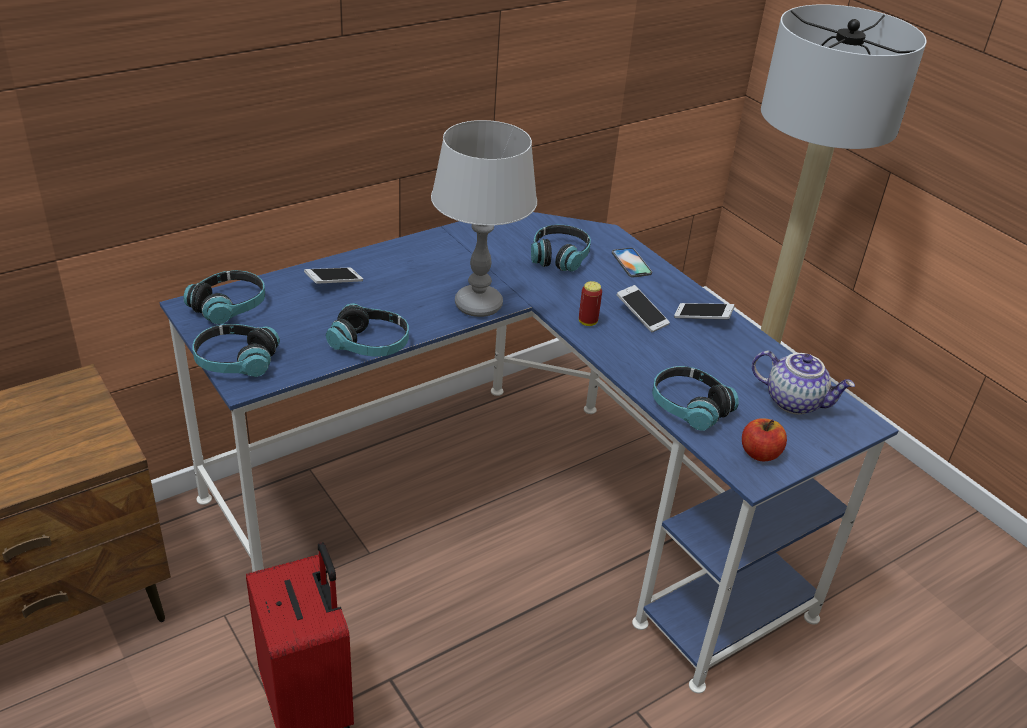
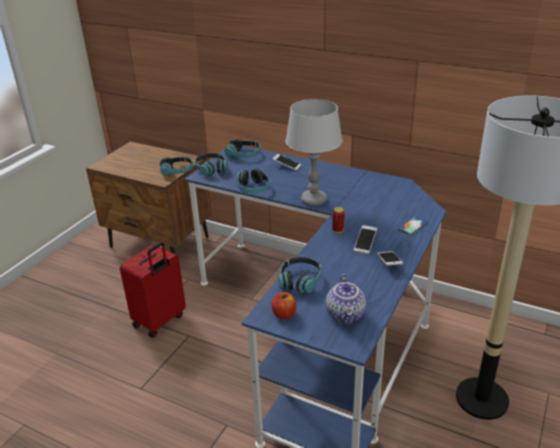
camera: 65 degrees right, 5 degrees down
(559, 257) = (386, 205): headphones -> headphones (177, 171)

